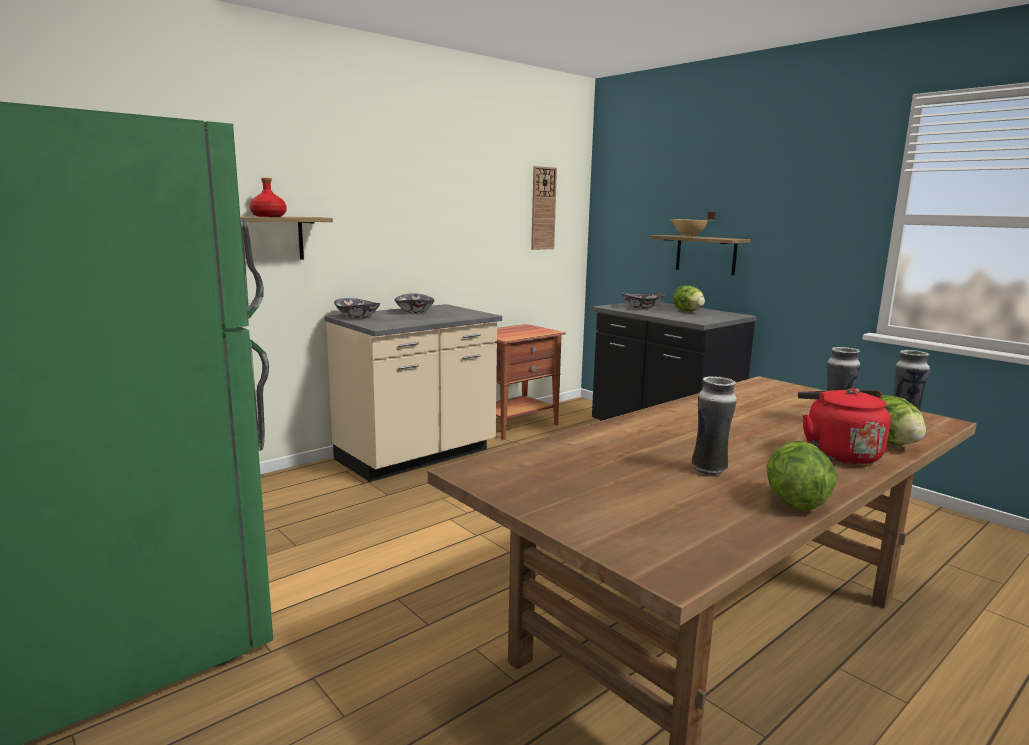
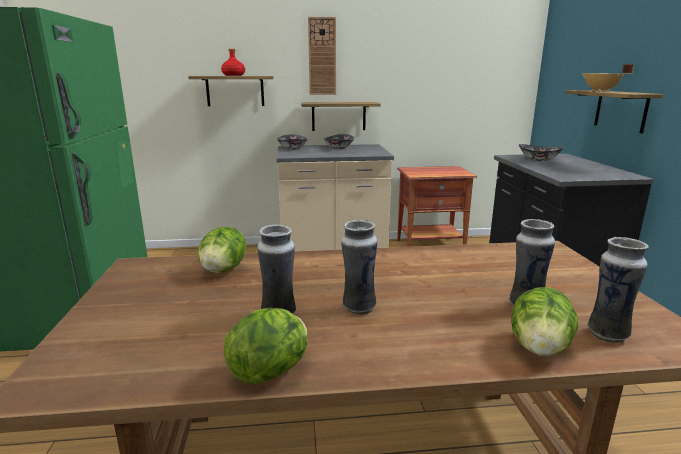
camera: 35 degrees right, 5 degrees up
(398, 270) = (338, 116): none -> shelf
(543, 208) = (484, 67): wall clock -> wall clock (322, 56)
(688, 311) = (579, 167): lettuce -> lettuce (223, 270)
(747, 450) = (358, 308): none -> vase
(838, 454) = (442, 339): red kettle -> none

